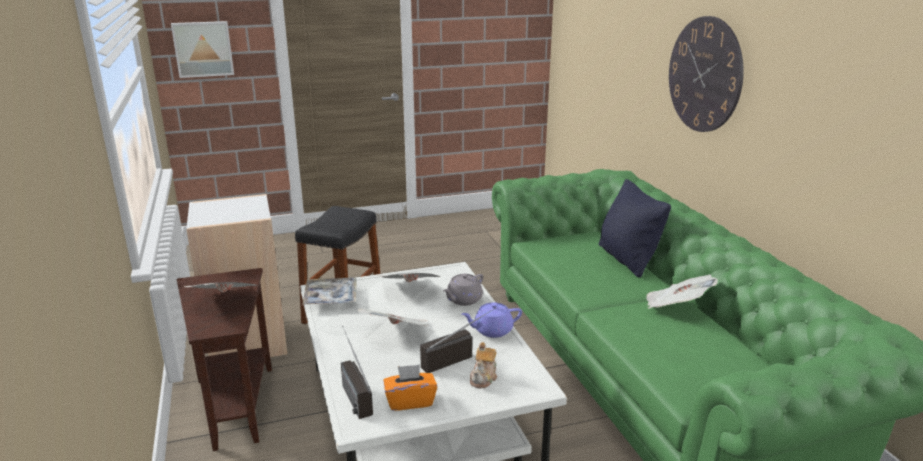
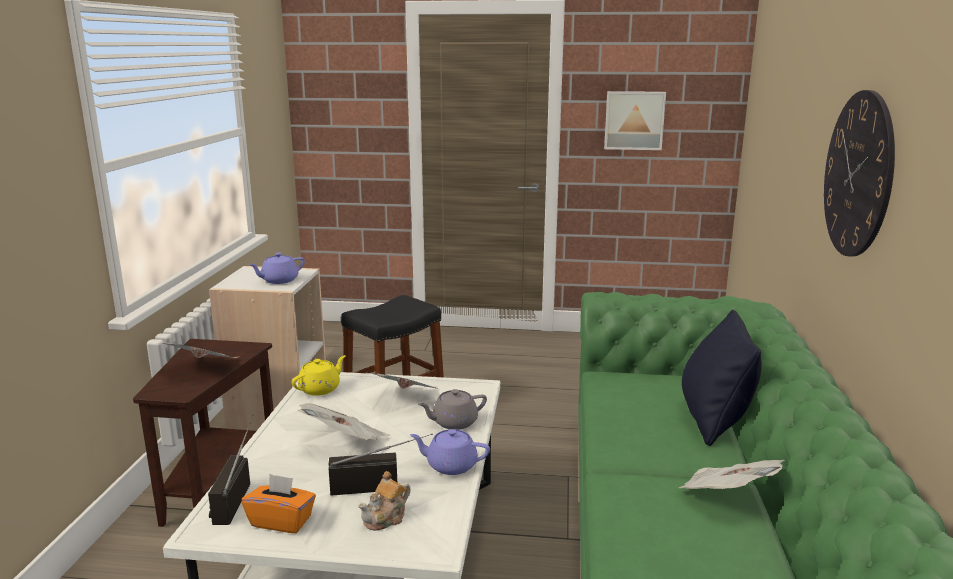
camera: 25 degrees right, 5 degrees down
(203, 49) = (338, 120): picture -> picture (634, 120)
(244, 210) = (279, 280): none -> purple teapot
(331, 297) = (320, 389): tray -> yellow teapot

